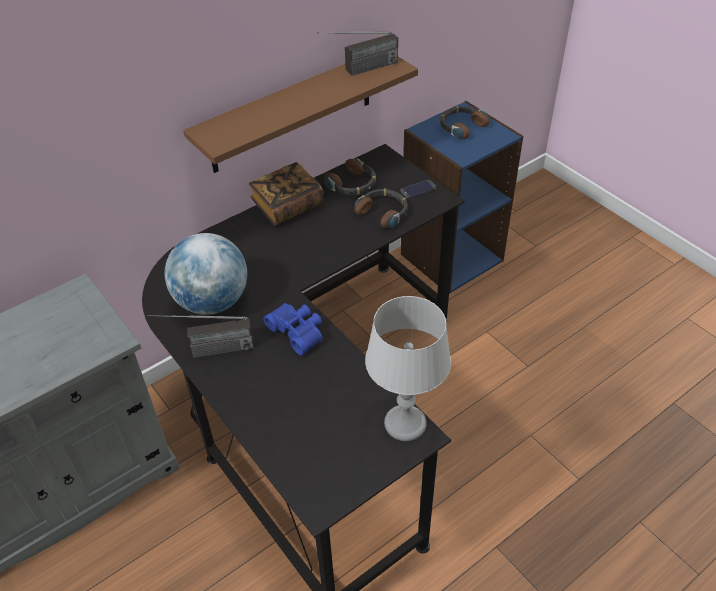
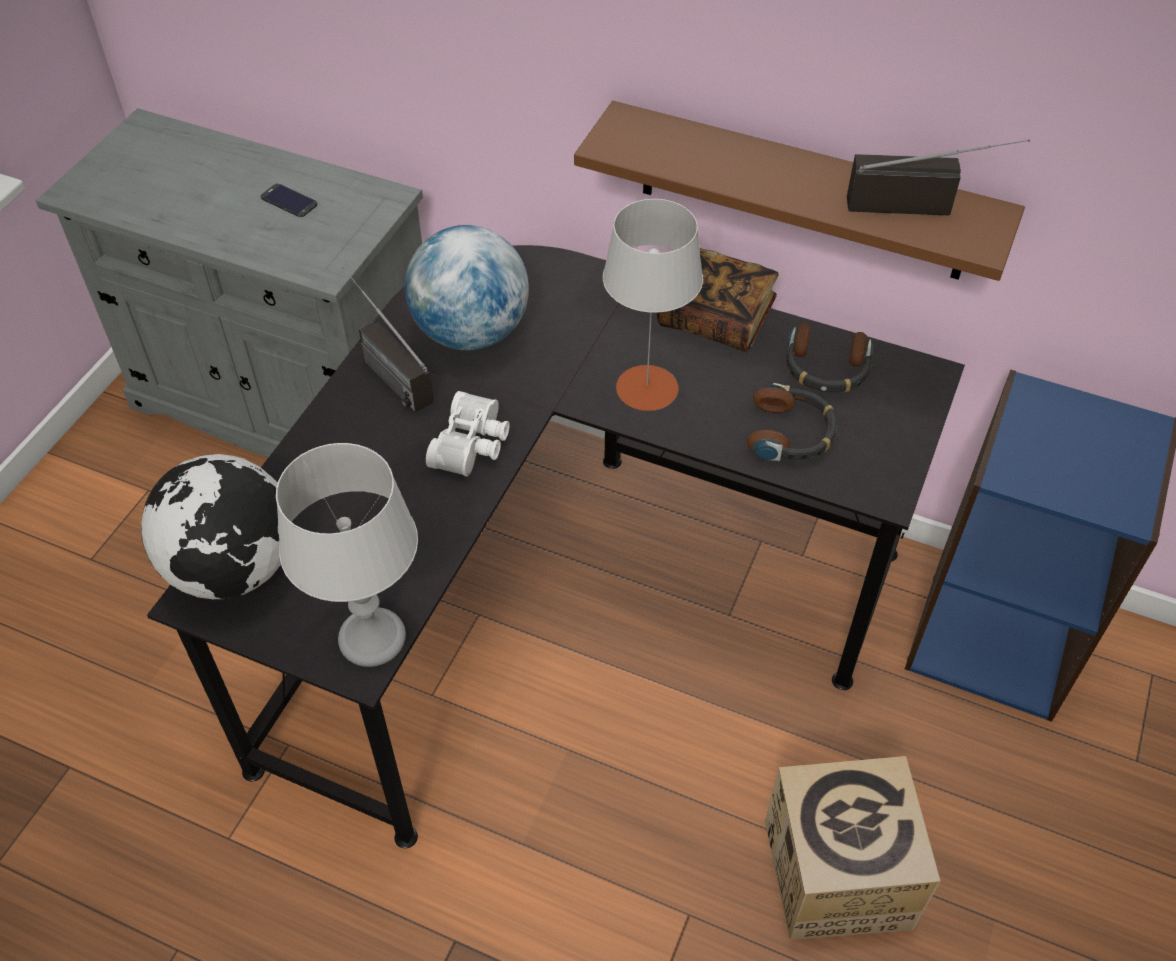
camera: 60 degrees right, 5 degrees up
(298, 331) = (473, 444): blue binoculars -> white binoculars
(310, 476) = (234, 569): none -> globe
(314, 249) = (646, 388): none -> grey table lamp
(359, 70) = (925, 205): radio -> radio turned 150 degrees clockwise
(418, 189) = (883, 454): phone -> phone (289, 201)
(461, 126) = (1095, 441): headphones -> none
(537, 369) = (837, 874): none -> cardboard box

